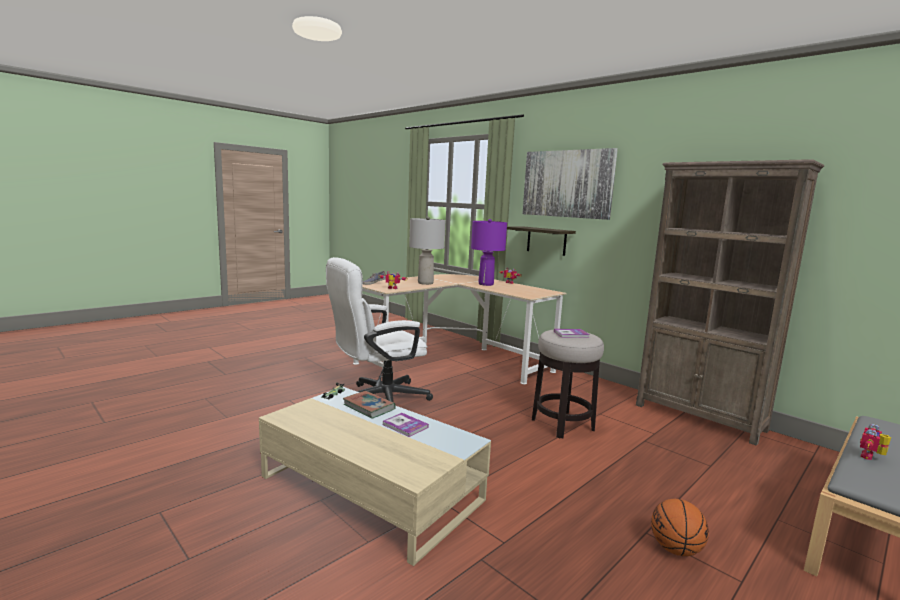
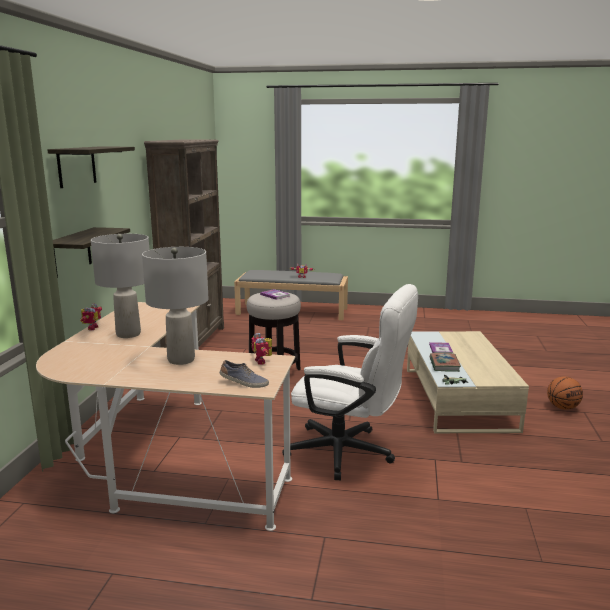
camera: 125 degrees left, 5 degrees up
(486, 284) = (128, 334): purple table lamp -> grey table lamp
(567, 184) = (76, 166): picture -> shelf
(675, 549) = (368, 335): basketball -> basketball (562, 407)

